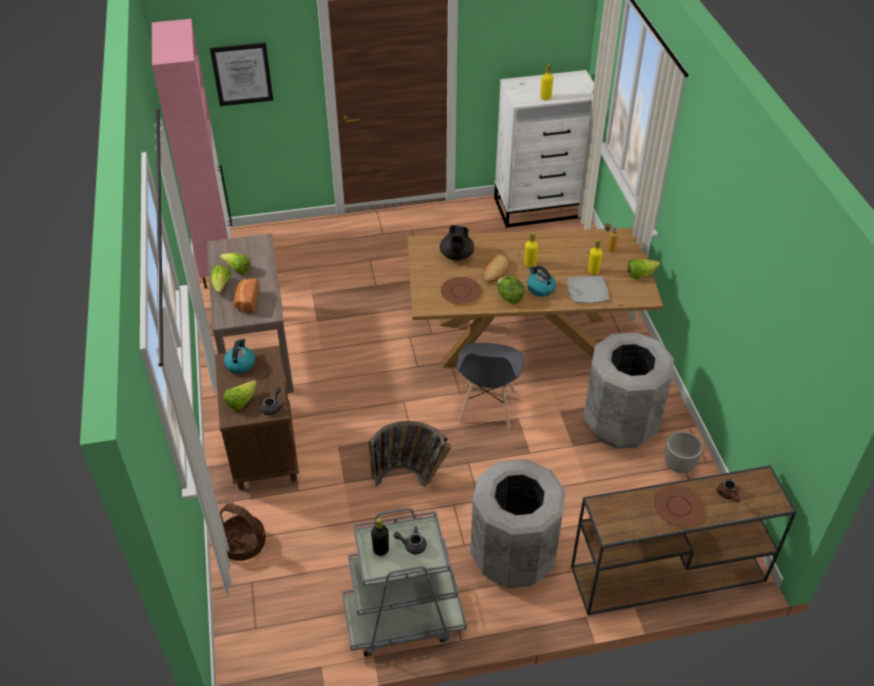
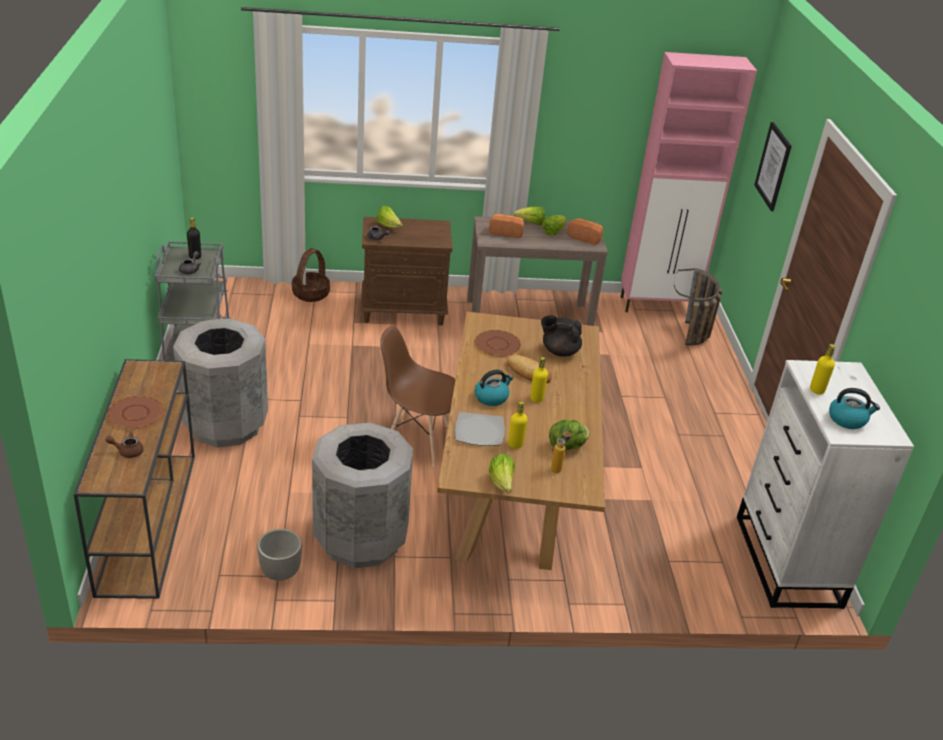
camera: 95 degrees right, 10 degrees down
(240, 364) = (433, 229): kettle -> kettle (847, 419)
(245, 248) = (585, 238): none -> bread
(411, 480) = (340, 381): basket -> basket (692, 340)
(487, 407) = (417, 442): grey chair -> brown chair
(509, 297) = (481, 373): lettuce -> lettuce (567, 446)

